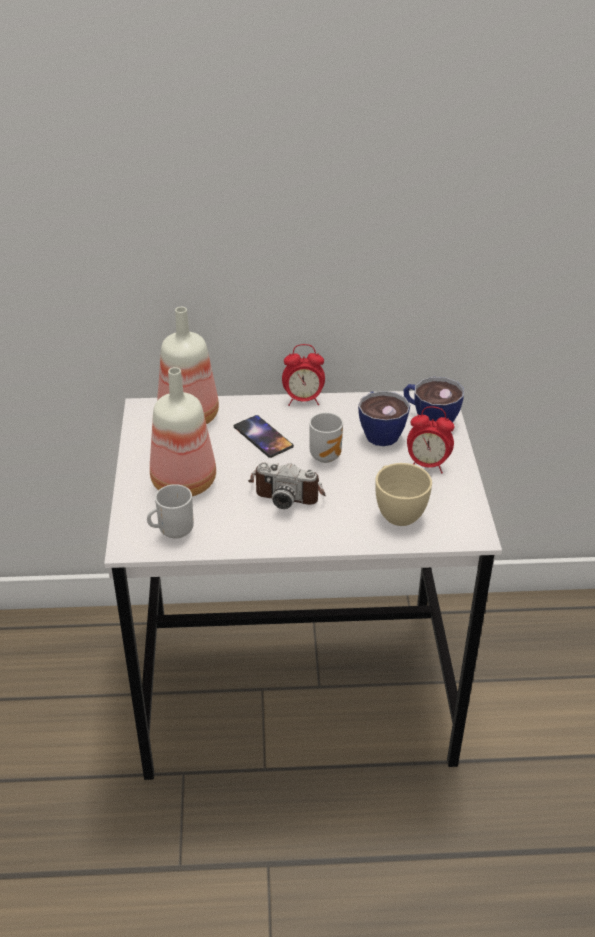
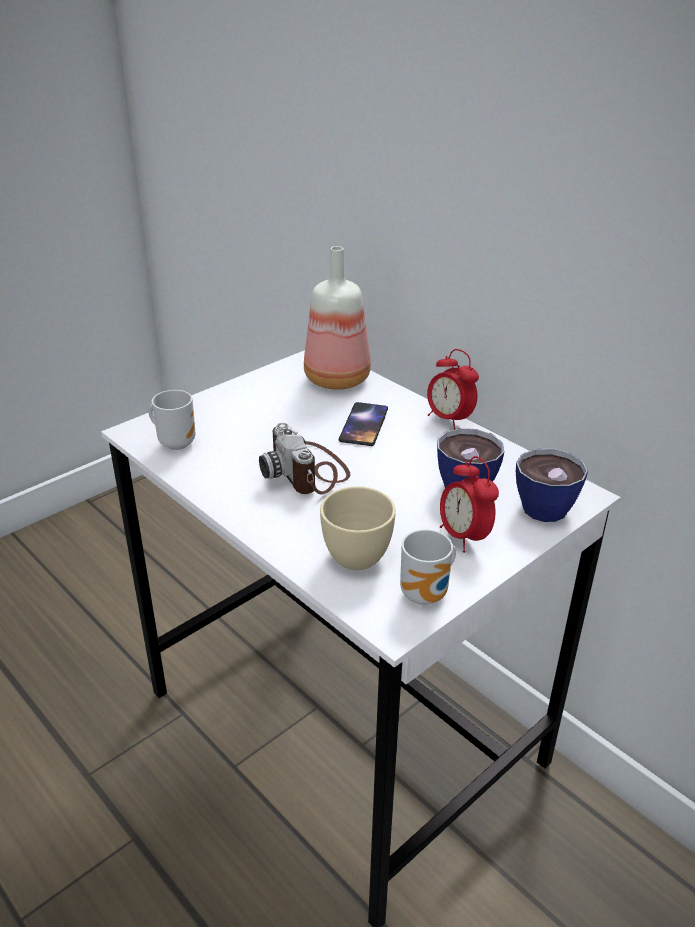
camera: 50 degrees right, 5 degrees down
(186, 483) = (247, 418): bottle -> none
(327, 455) = (387, 469): mug -> mug (427, 595)

